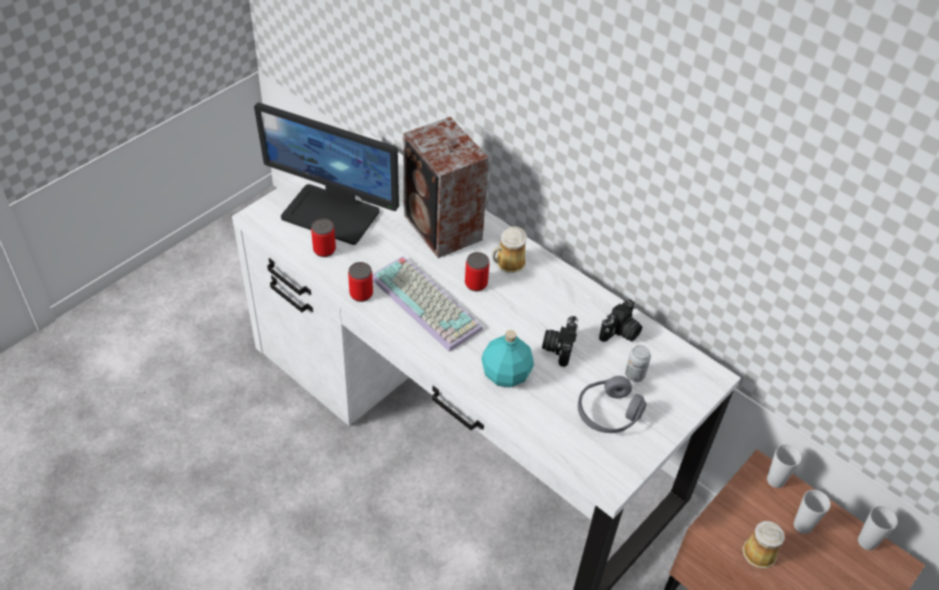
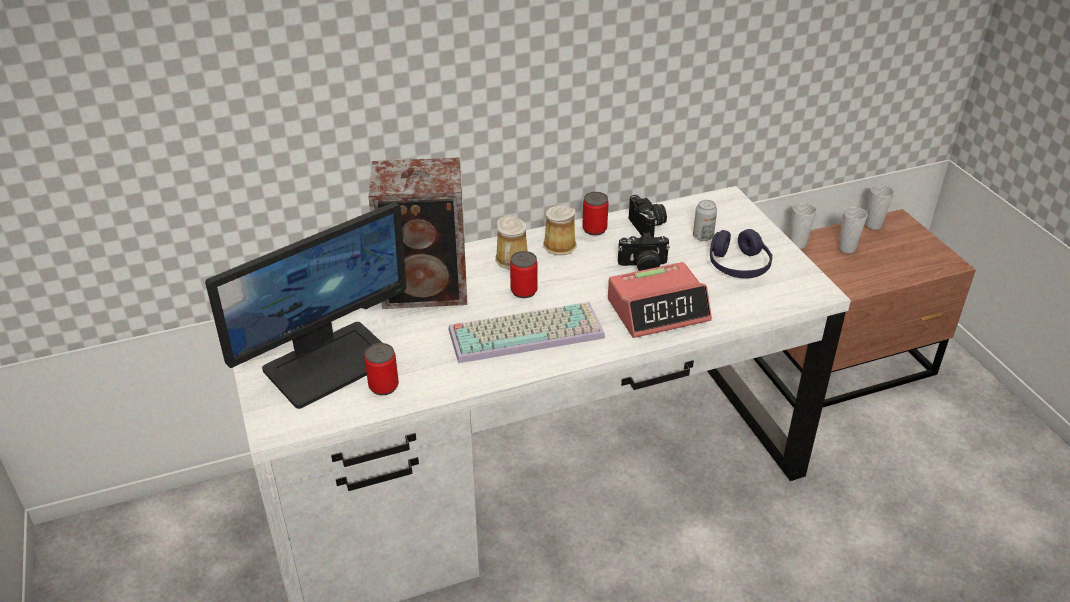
camera: 60 degrees left, 10 degrees down
(361, 294) = (477, 377): can -> can (594, 229)
(506, 374) = (658, 310): turquoise bottle -> alarm clock
(558, 347) = (643, 267): camera -> camera turned 45 degrees counterclockwise
(608, 413) = (738, 265): grey headphones -> purple headphones
(760, 551) = (863, 278): mug -> mug (559, 245)

